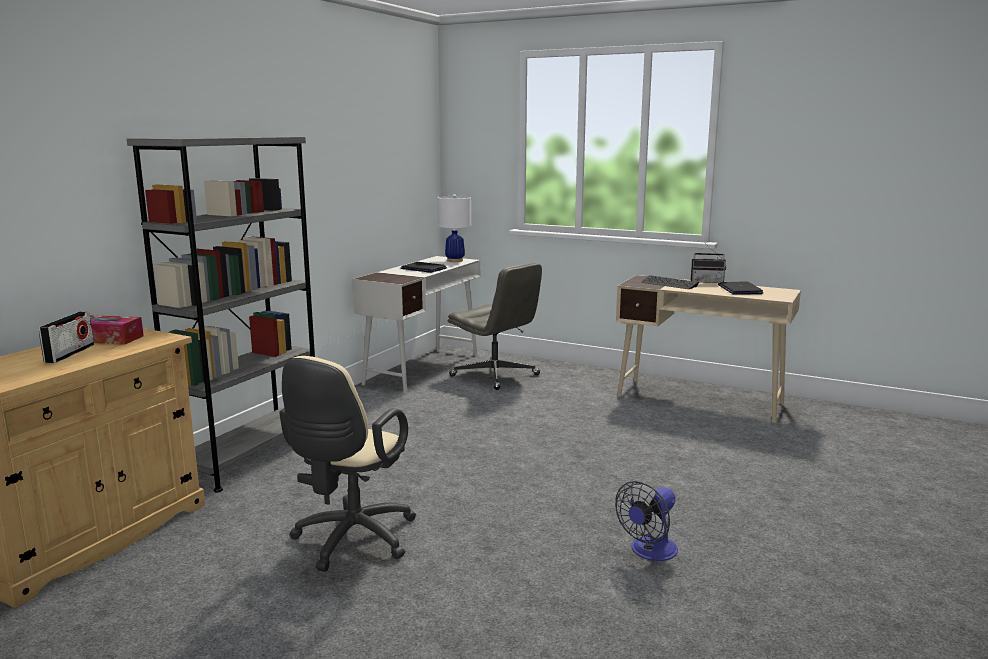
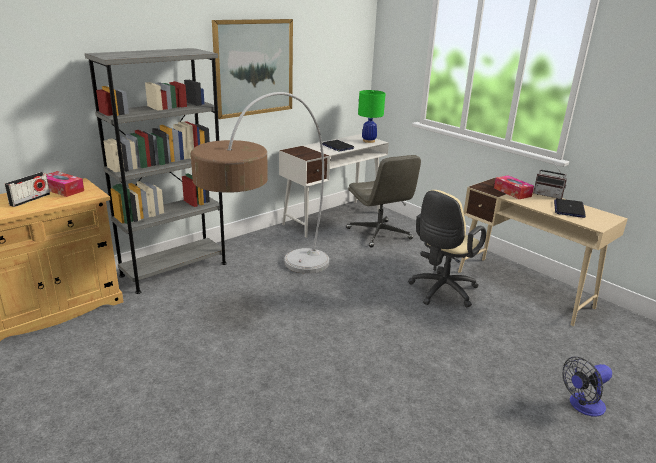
camera: 20 degrees right, 10 degrees up
(319, 166) = (254, 67): none -> picture
(351, 541) = (184, 354): beige office chair -> beige office chair (441, 292)
(403, 452) = (268, 288): none -> floor lamp
(454, 260) = (368, 141): white table lamp -> green table lamp
(649, 552) = (374, 422): fan -> fan (582, 406)
(669, 284) = (512, 192): keyboard -> tissue box

